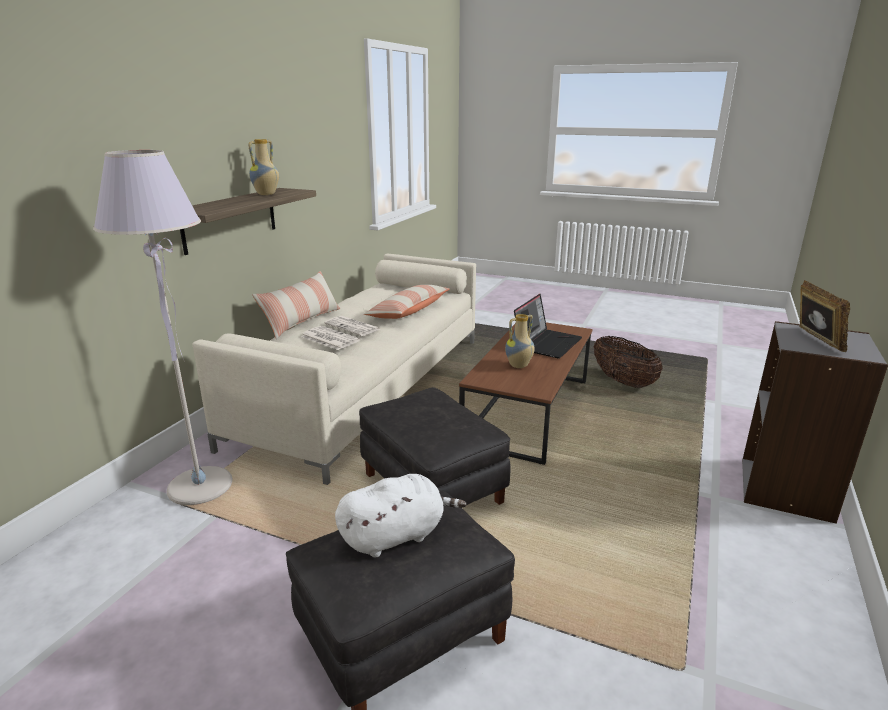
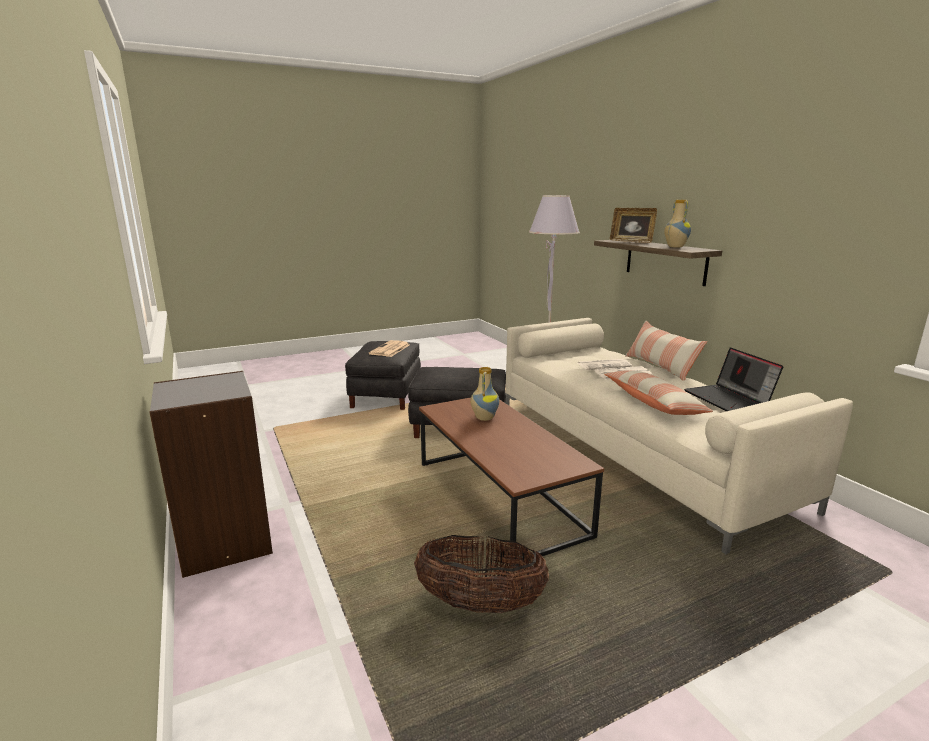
camera: 130 degrees right, 5 degrees down
(396, 535) = (390, 349): white plush toy -> newspaper
(547, 343) = (510, 448): laptop -> laptop (729, 399)
(815, 340) = (212, 386): picture frame -> picture frame (631, 241)

